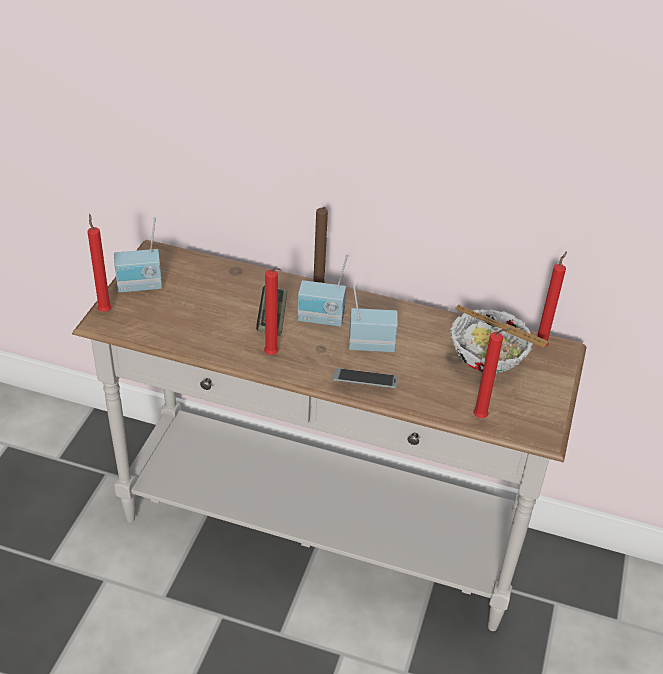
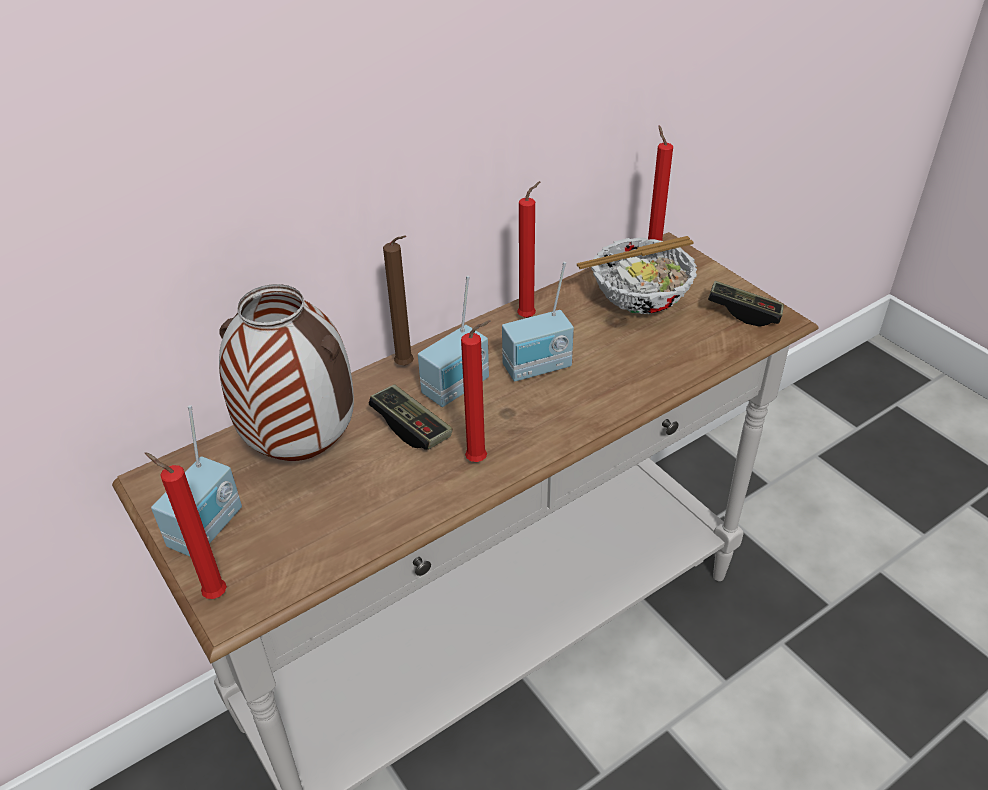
camera: 50 degrees left, 0 degrees up
(216, 288) = (300, 452): none -> vase
(364, 383) = (599, 405): phone -> none
(371, 344) = (538, 368): radio -> radio turned 150 degrees counterclockwise
(482, 418) = (724, 346): red candle -> red candle (529, 316)
(529, 414) = (743, 313): none -> game controller

